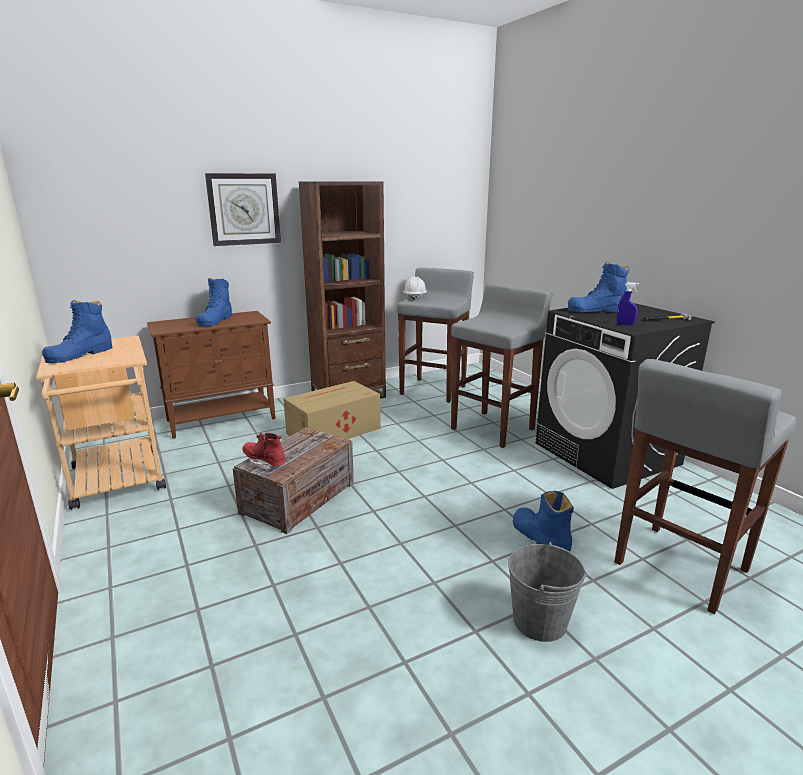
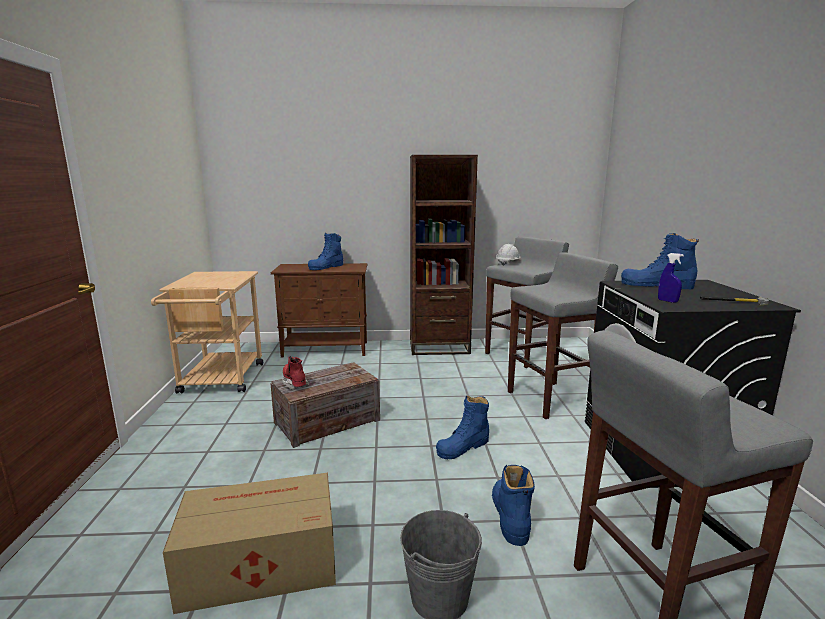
camera: 25 degrees right, 5 degrees down
(80, 355) = (203, 279): blue boot -> blue boot (463, 447)
(244, 209) = (363, 179): wall clock -> none
(332, 431) = (400, 373): cardboard box -> cardboard box (258, 563)

